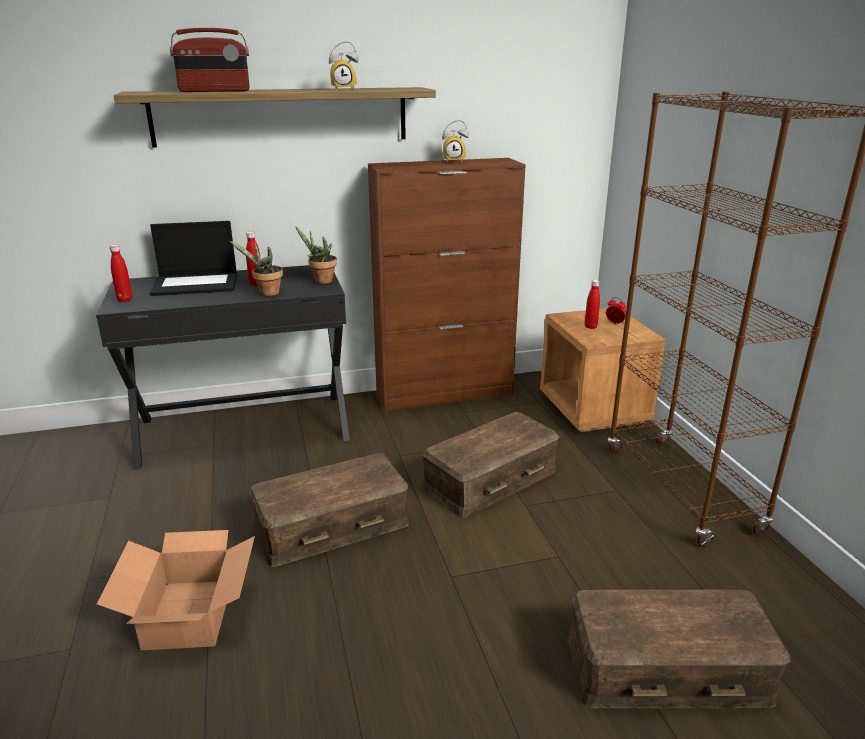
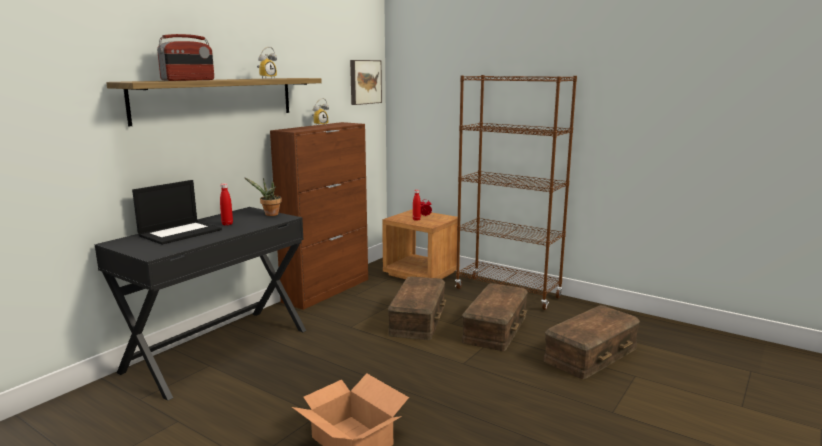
camera: 40 degrees left, 10 degrees down
(125, 300) = (147, 250): red bottle -> none
(266, 293) = (250, 226): potted plant -> none
(331, 524) = (365, 370): brown storage box -> brown storage box (494, 328)
(566, 94) = (364, 82): none -> picture

